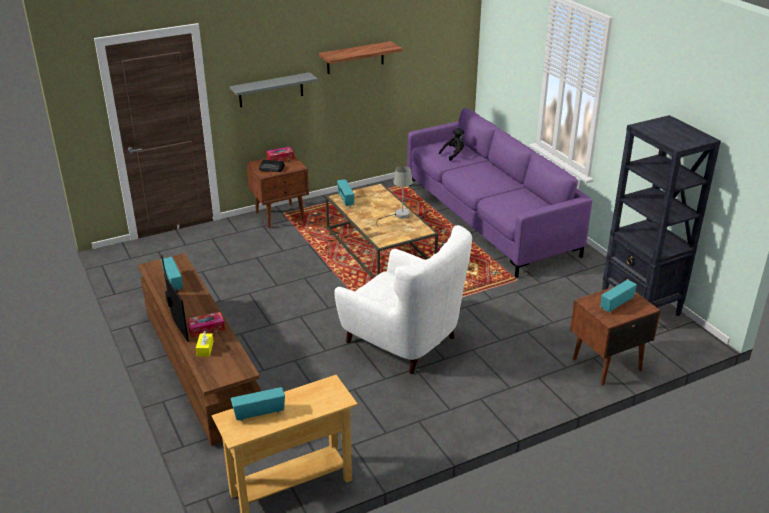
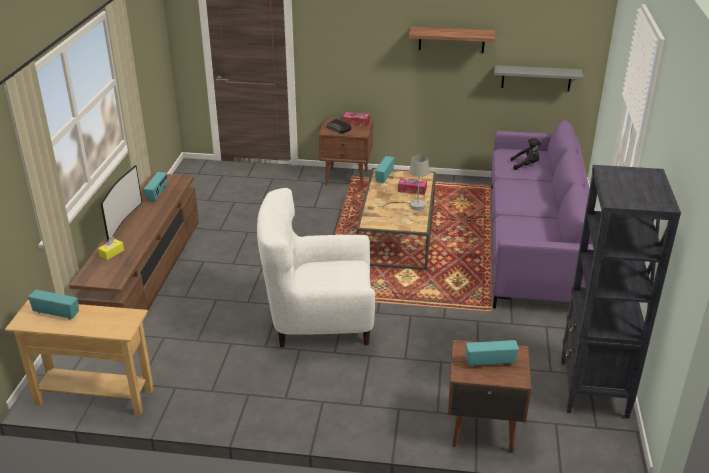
camera: 35 degrees right, 0 degrees up
(206, 329) = (132, 239): tissue box -> tissue box (412, 190)
(271, 90) = (357, 53): grey shelf -> grey shelf (536, 78)
(404, 341) = (319, 322): white armchair -> white armchair turned 105 degrees clockwise

